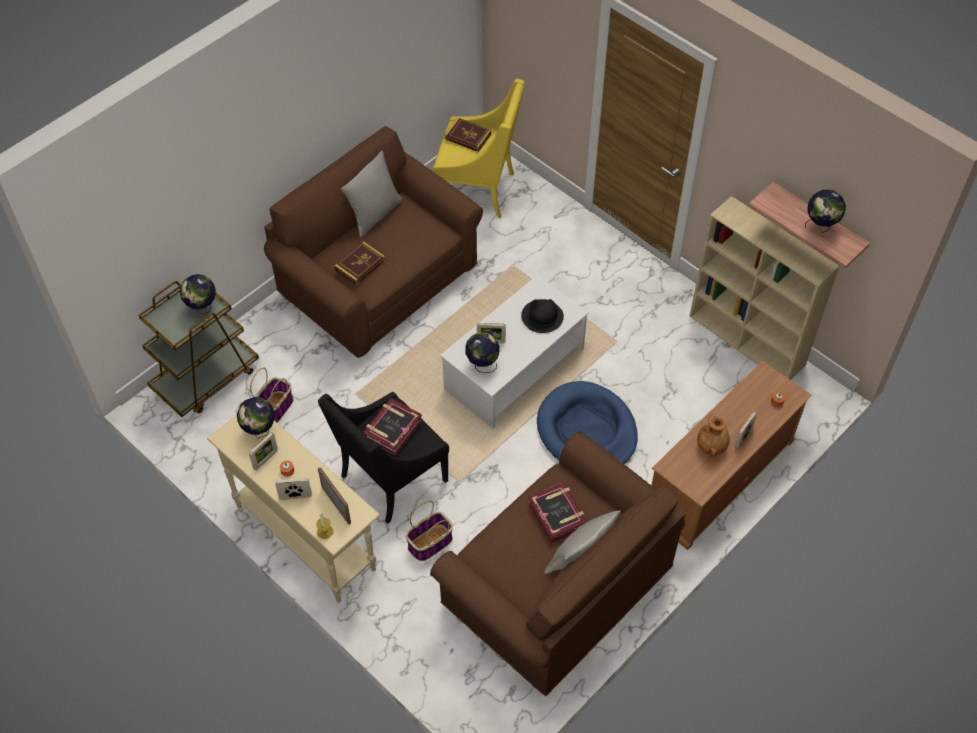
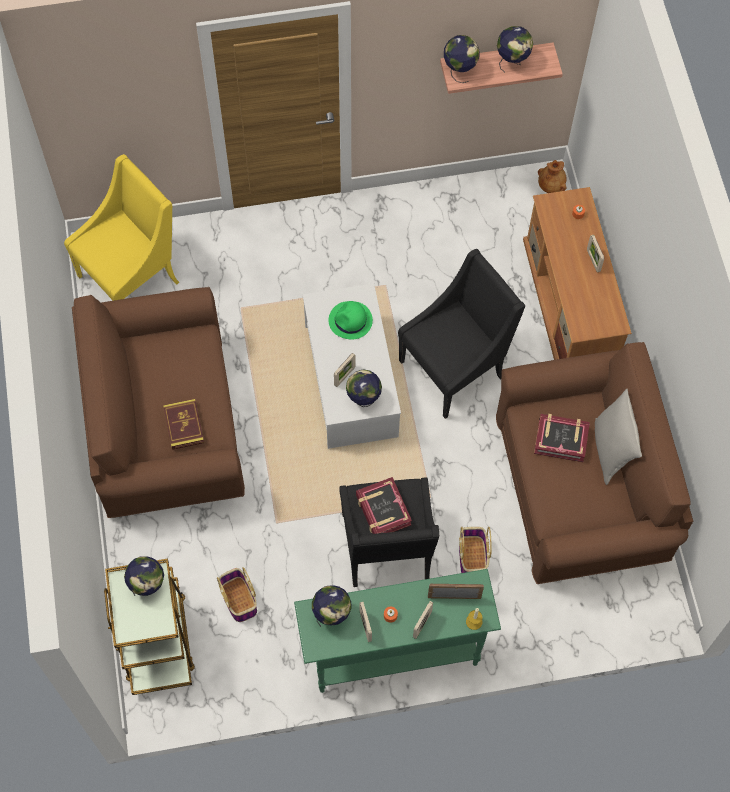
camera: 55 degrees left, 10 degrees up
(305, 537) = (393, 653): beige console table -> green console table
(374, 214) = (133, 377): grey pillow -> none
(467, 136) = (105, 243): book -> none
(542, 317) = (350, 321): black hat -> green hat
(587, 431) = (454, 368): blue dog bed -> black armchair
(712, 446) = (584, 287): brown vase -> brown vase (551, 185)
(748, 341) = (461, 192): beige bookcase -> none
(774, 199) = (459, 70): none -> globe

